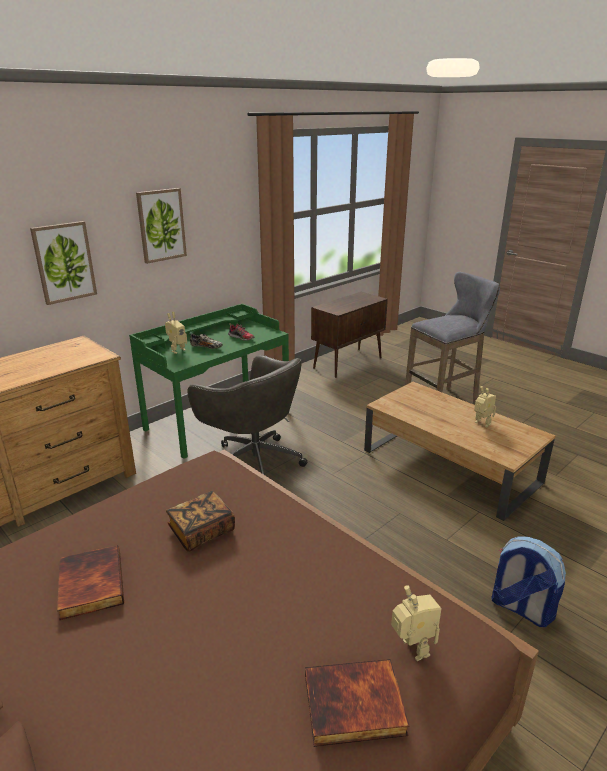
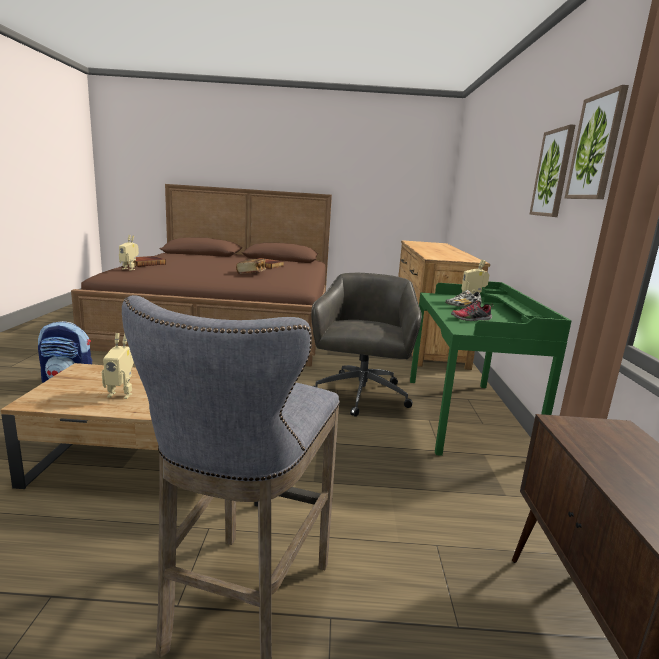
camera: 135 degrees right, 10 degrees down
(64, 262) = (506, 197): picture -> picture (596, 147)
(253, 461) = (361, 396): grey office chair -> grey office chair turned 105 degrees clockwise

